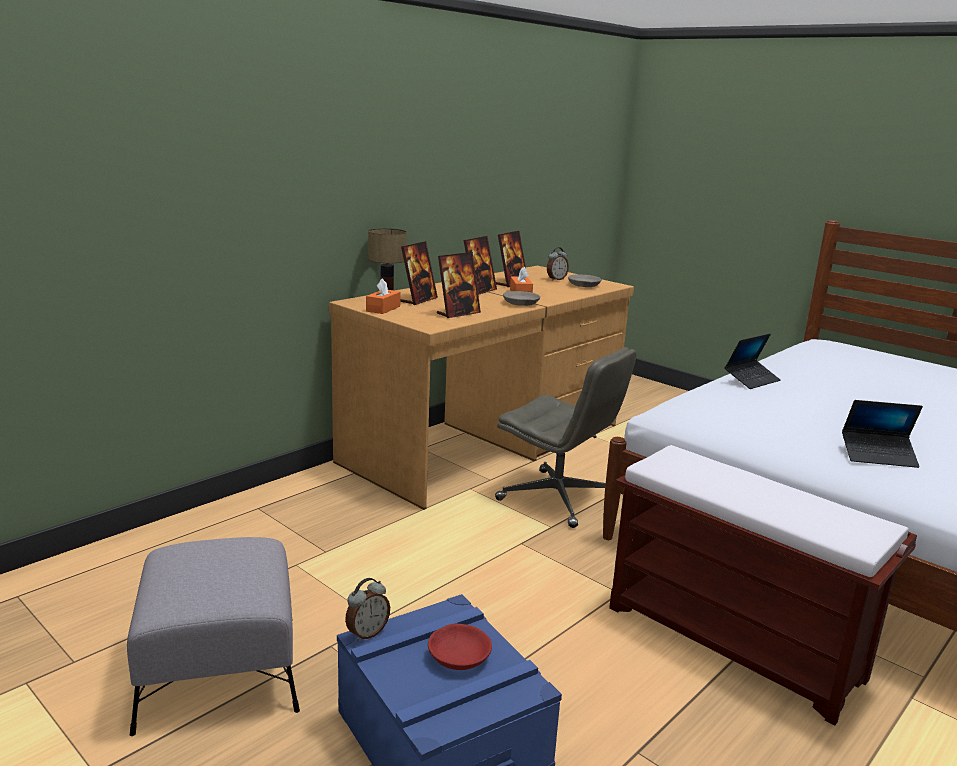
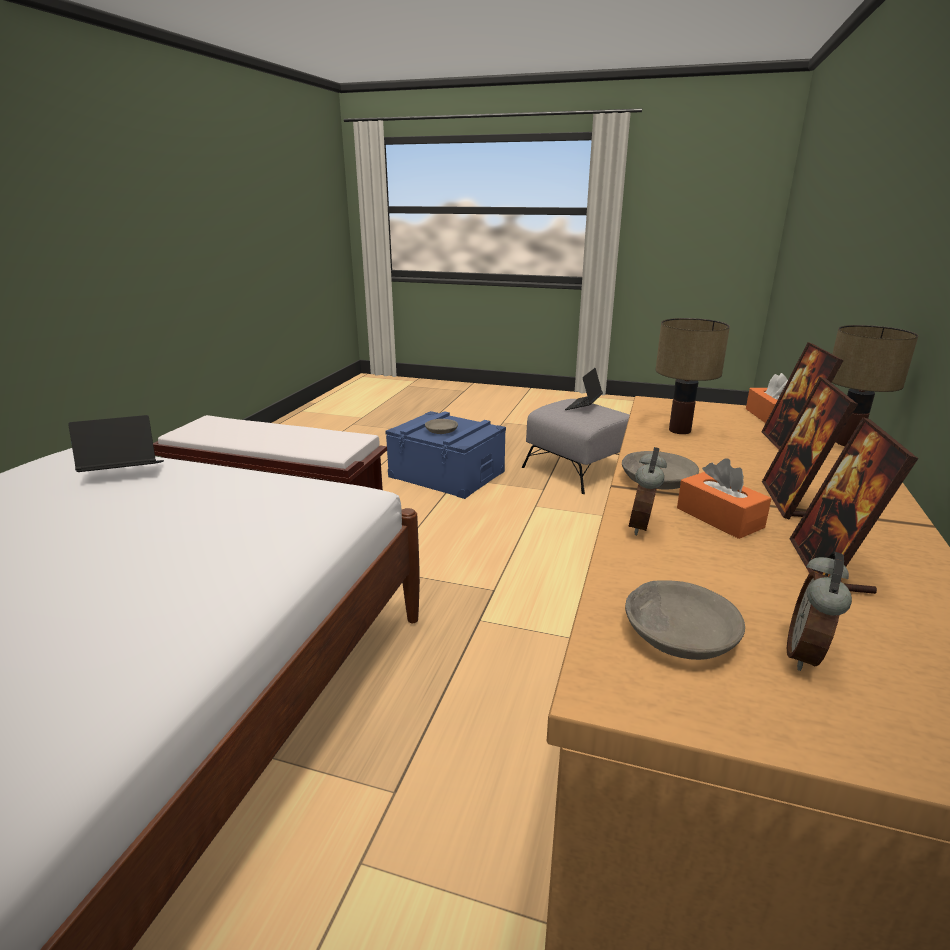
camera: 155 degrees right, 5 degrees up
(367, 633) = (493, 429): alarm clock -> alarm clock (643, 527)
(458, 313) = (680, 431): picture frame -> table lamp
(459, 655) = (441, 431): red bowl -> grey bowl
(558, 498) = (499, 669): grey office chair -> none
(751, 380) = (210, 575): laptop -> laptop (583, 406)

